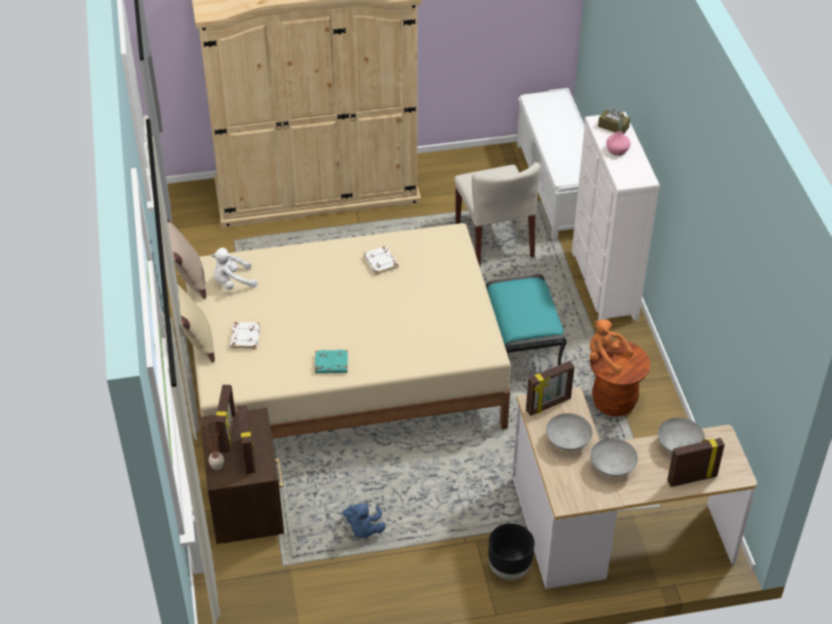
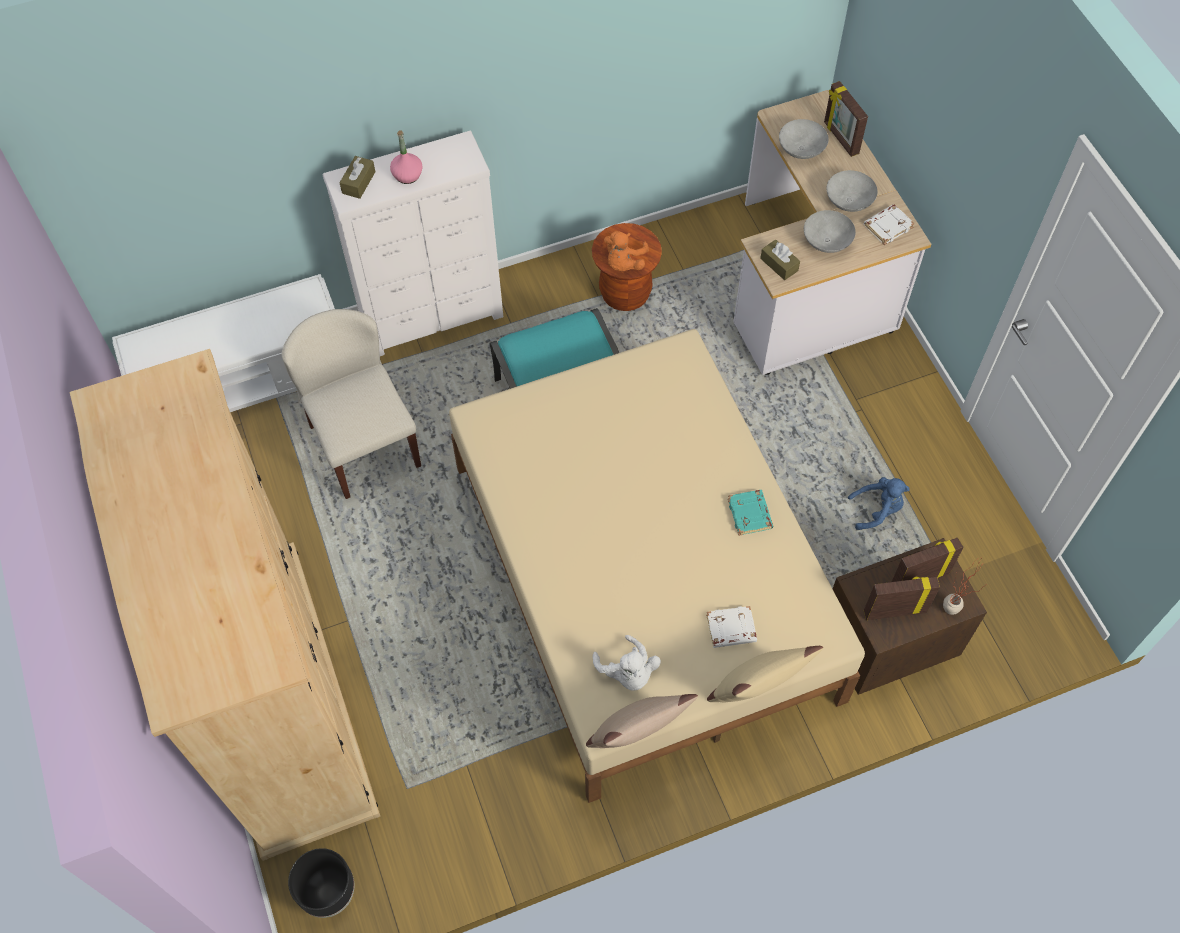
camera: 100 degrees left, 15 degrees up
(381, 263) = (550, 491): white book -> white book (888, 226)
(495, 240) = (364, 445): beige chair -> beige chair turned 90 degrees counterclockwise
(510, 568) = (882, 364): black planter -> black planter (329, 892)
(548, 405) = (779, 264): picture frame -> brown tissue box

